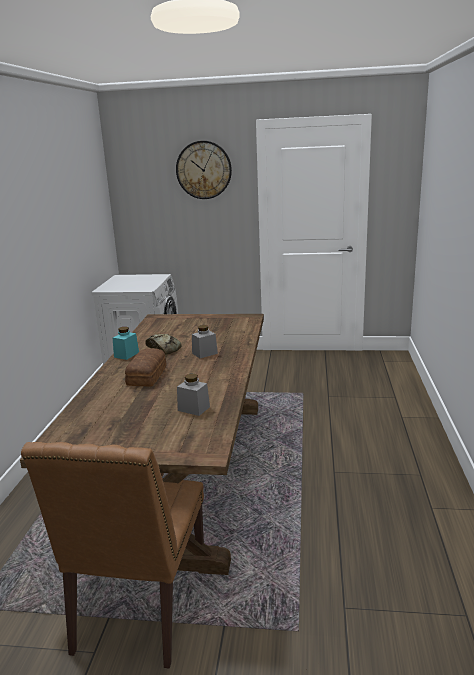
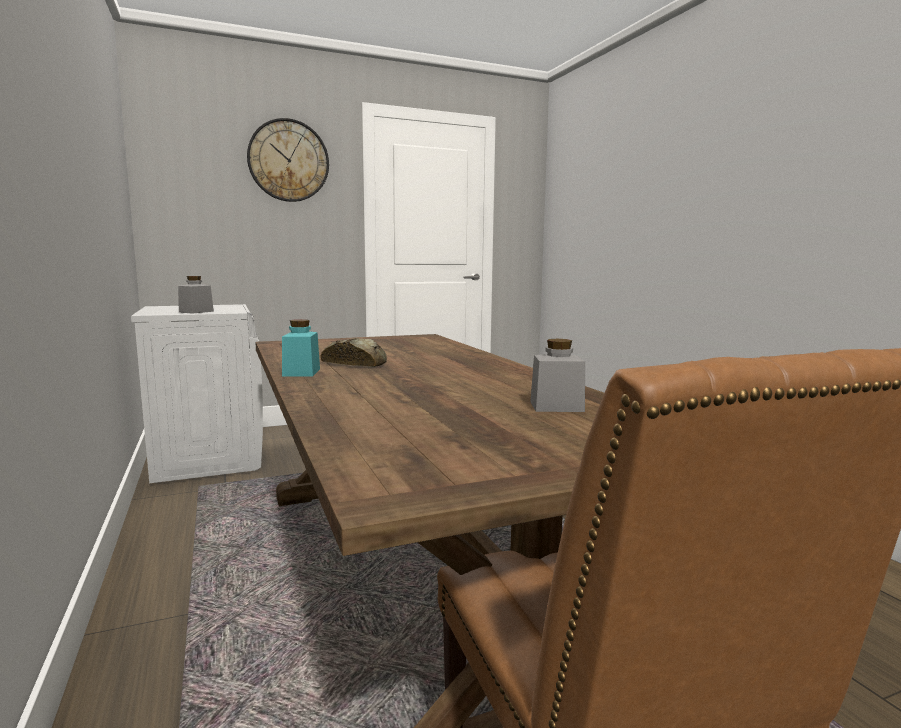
camera: 30 degrees left, 10 degrees down
(148, 375) = (391, 386): bread -> none
(204, 353) = (435, 362): grey jar -> grey jar (196, 312)

